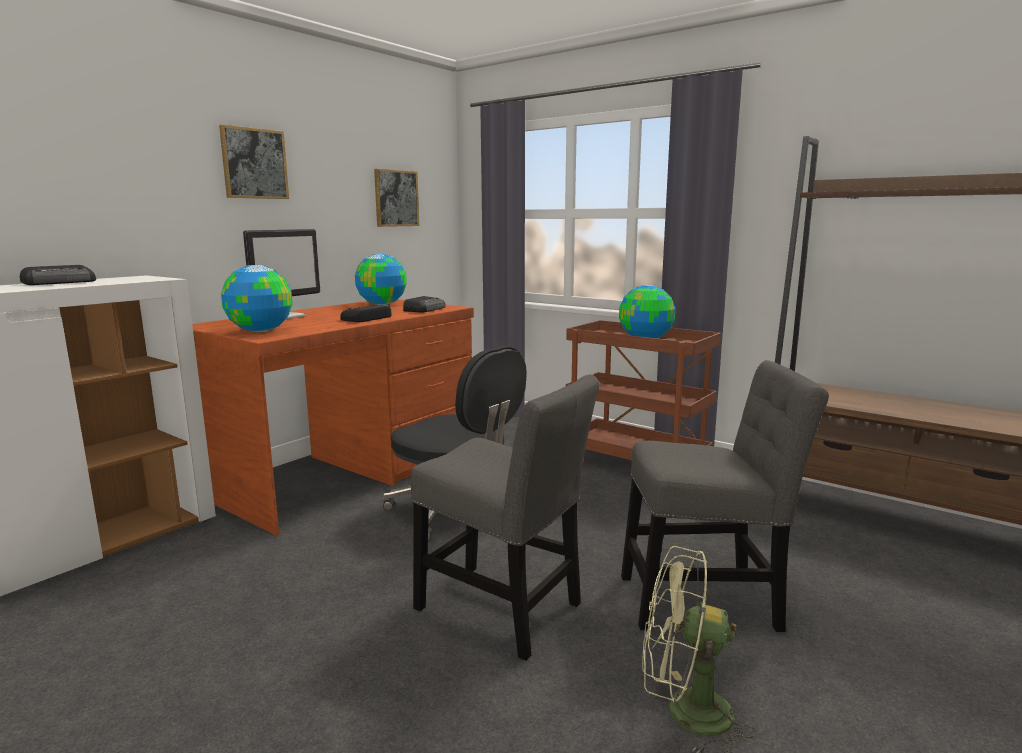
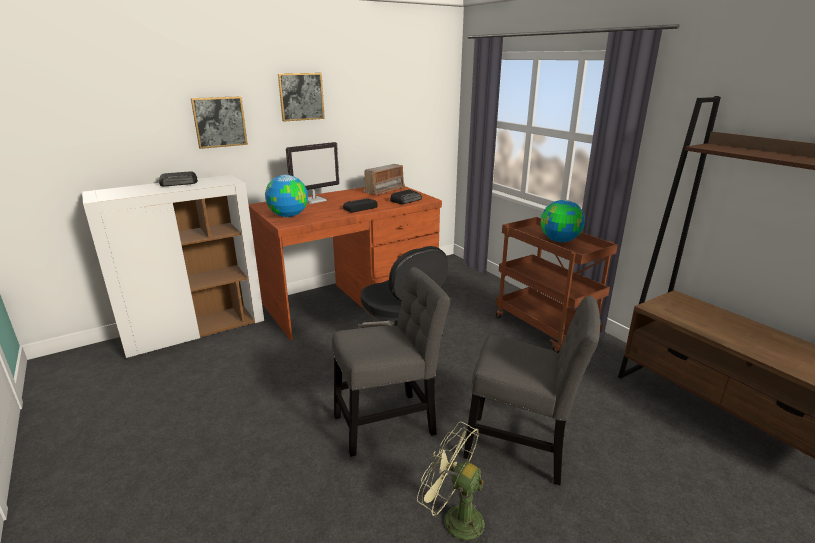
camera: 20 degrees right, 10 degrees up
(382, 304) = (384, 190): globe -> radio
(396, 198) = (406, 110): picture -> picture (219, 122)
(504, 610) = (389, 422): grey chair -> grey chair turned 75 degrees counterclockwise

